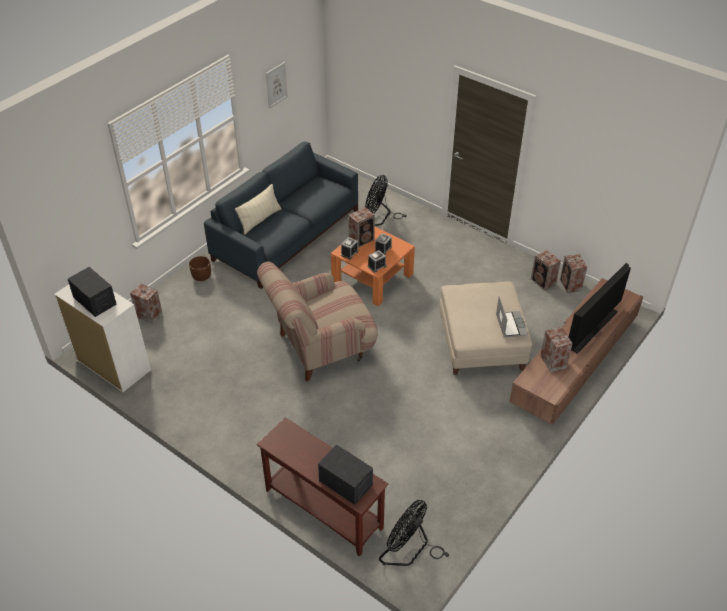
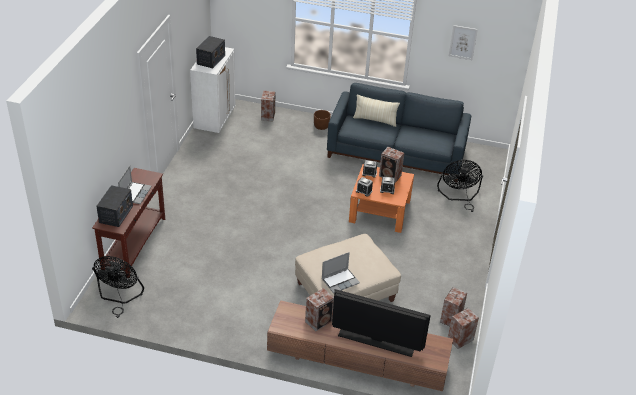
camera: 65 degrees right, 5 degrees down
(312, 454) = (135, 193): none -> laptop
(320, 348) = (284, 203): beige armchair -> none

